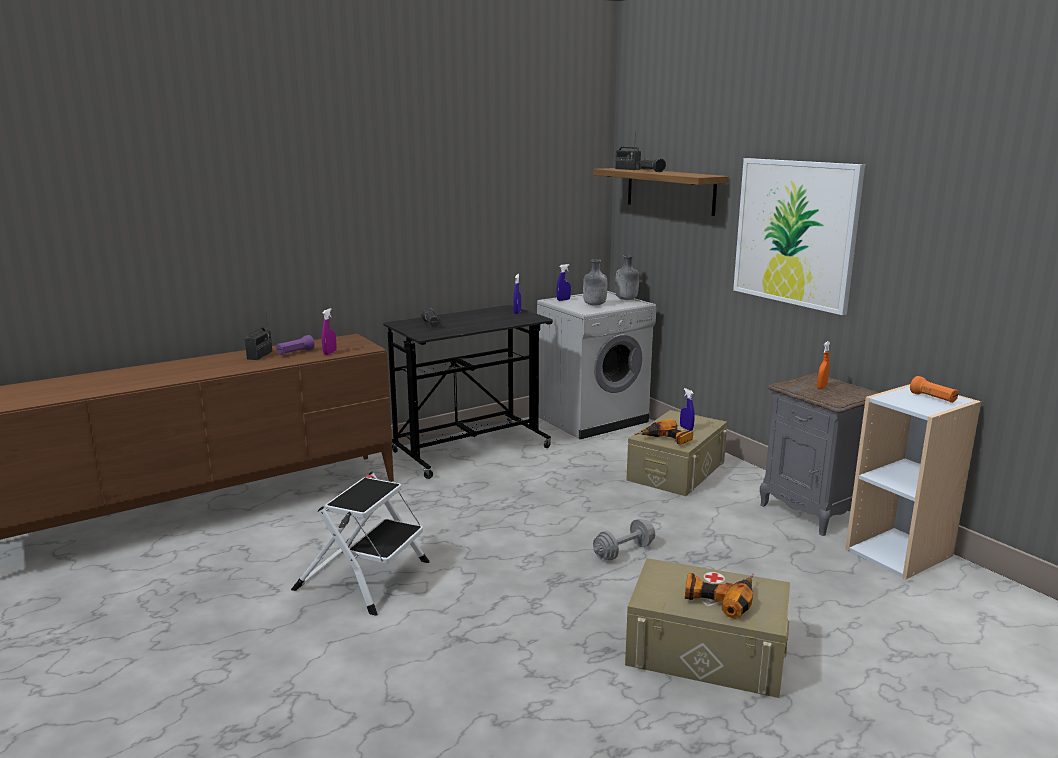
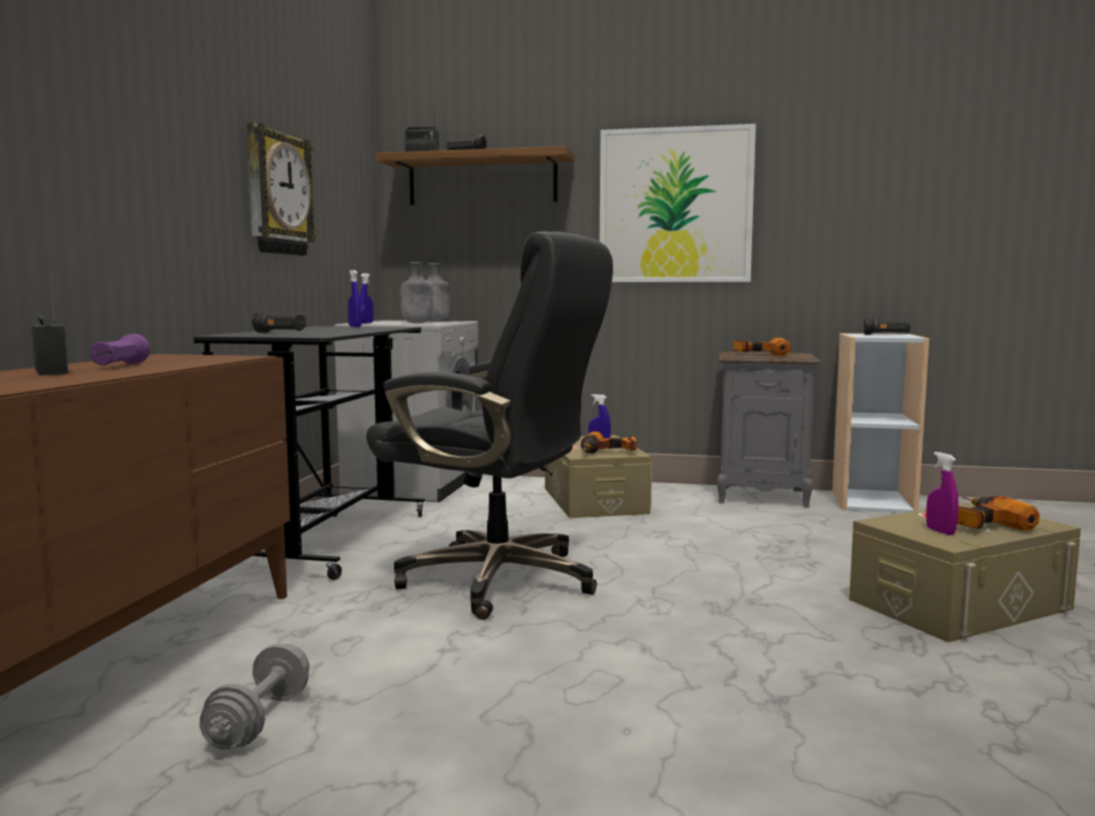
camera: 45 degrees left, 10 degrees down
(330, 353) = (191, 362): purple spray bottle -> purple spray bottle (940, 531)
(363, 577) = (505, 703): step ladder -> none
(479, 220) = (277, 194): none -> wall clock
(491, 509) = (494, 580): none -> black office chair
(623, 551) = (711, 566): grey dumbbell -> grey dumbbell (259, 720)
(821, 387) = (760, 354): orange spray bottle -> power drill
(933, 398) = (886, 334): orange flashlight -> black flashlight

